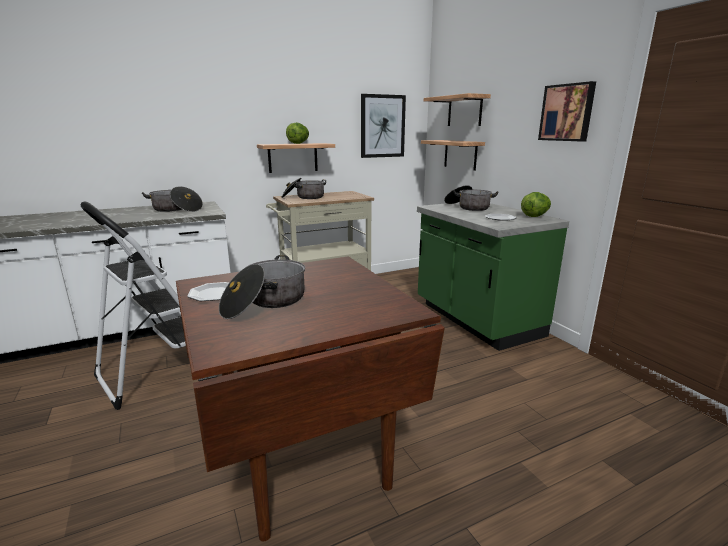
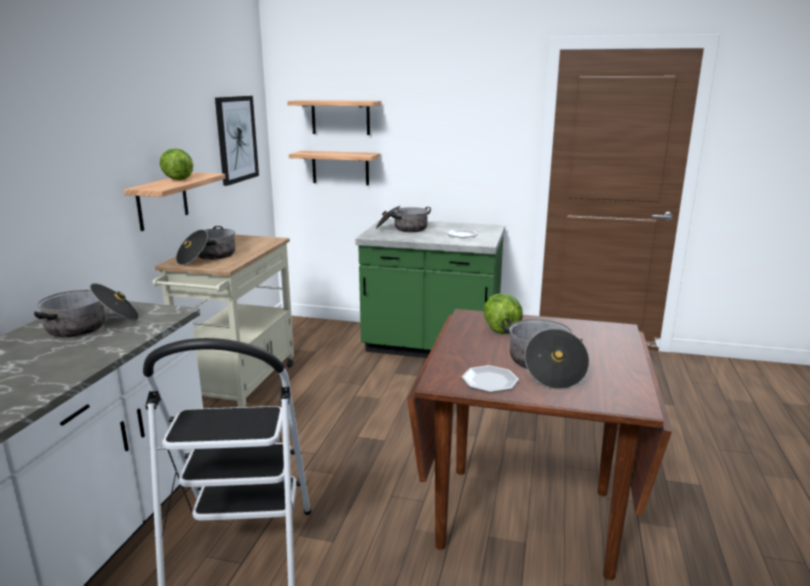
camera: 50 degrees left, 0 degrees up
(535, 216) = (474, 226): lettuce -> lettuce (501, 328)
(567, 112) = (485, 125): picture -> none

